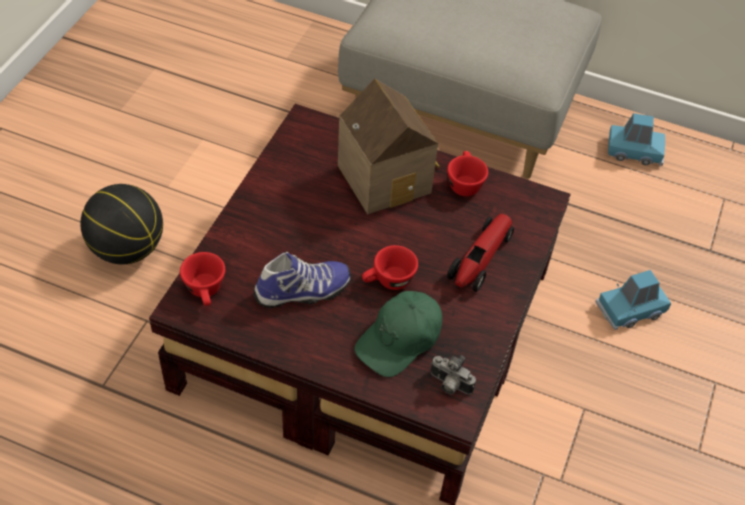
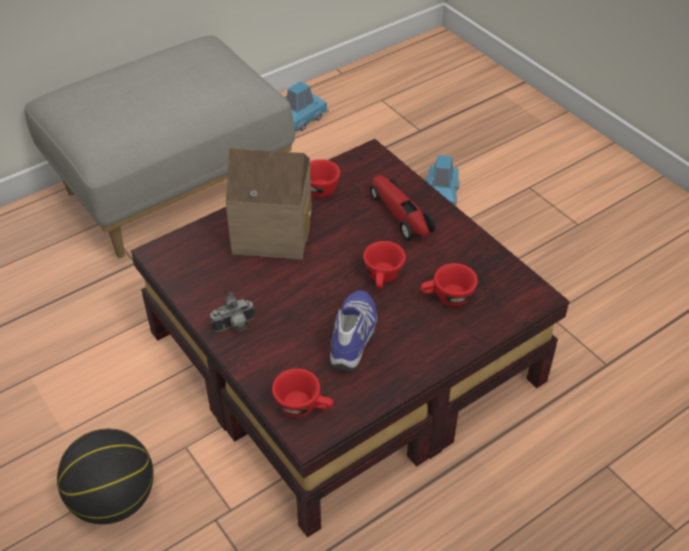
camera: 55 degrees left, 5 degrees down
(400, 339) = (447, 298): green cap -> red cup
(449, 385) = (510, 289): camera -> camera (235, 326)

